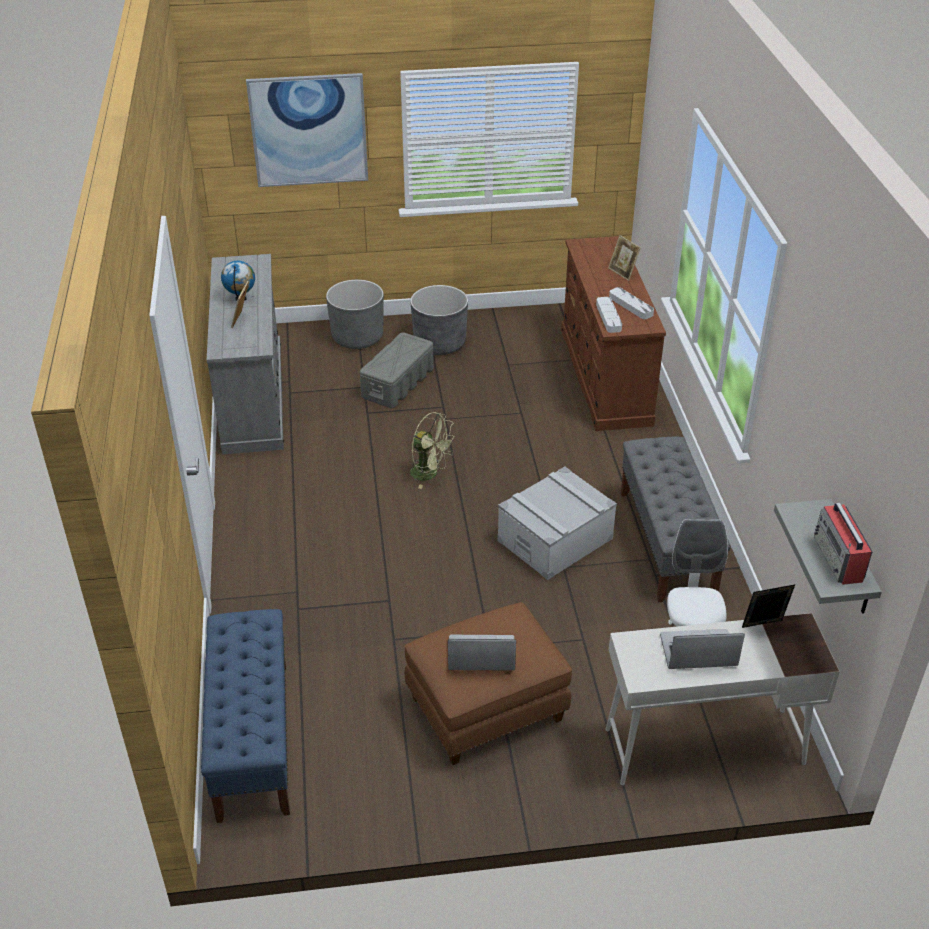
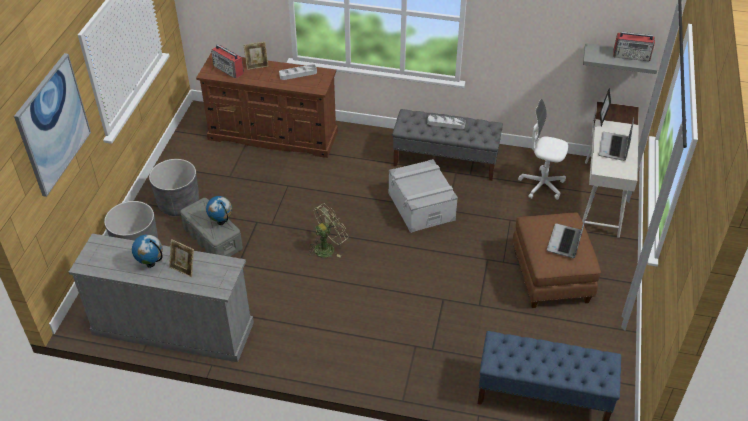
camera: 70 degrees left, 5 degrees up
(397, 364) = (221, 222): none -> globe
(598, 256) = (229, 70): none -> radio
(608, 317) = (305, 86): grey tray -> grey tray (446, 124)

